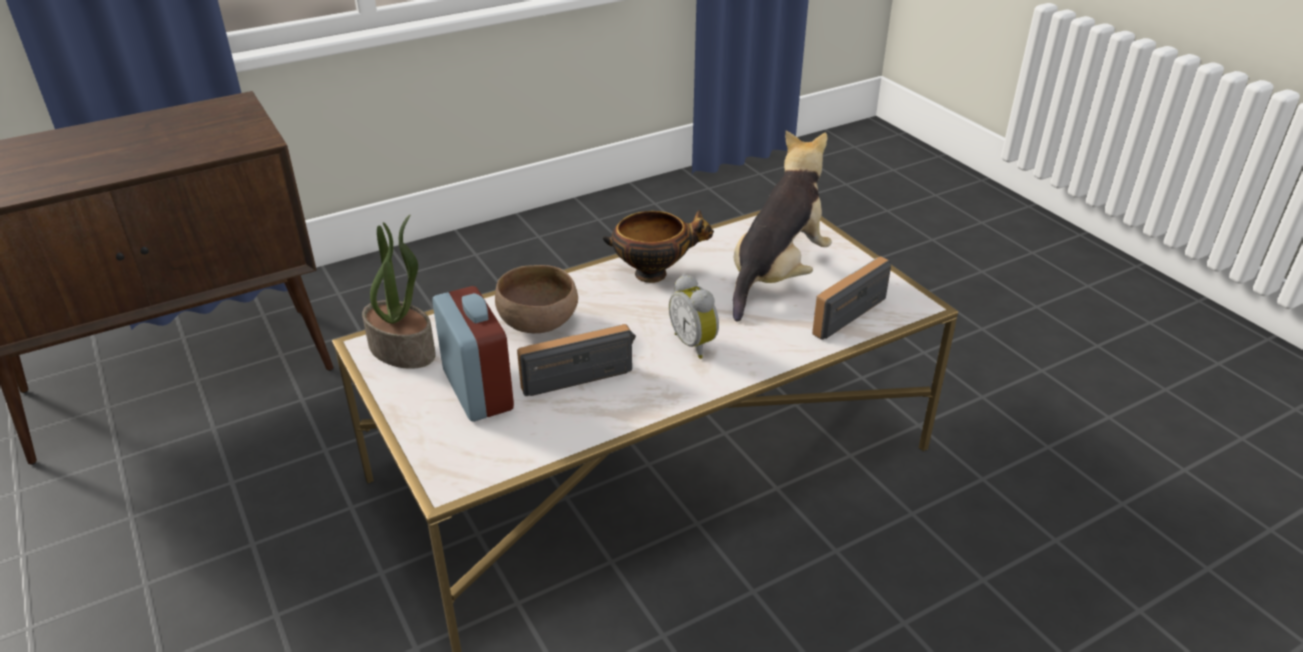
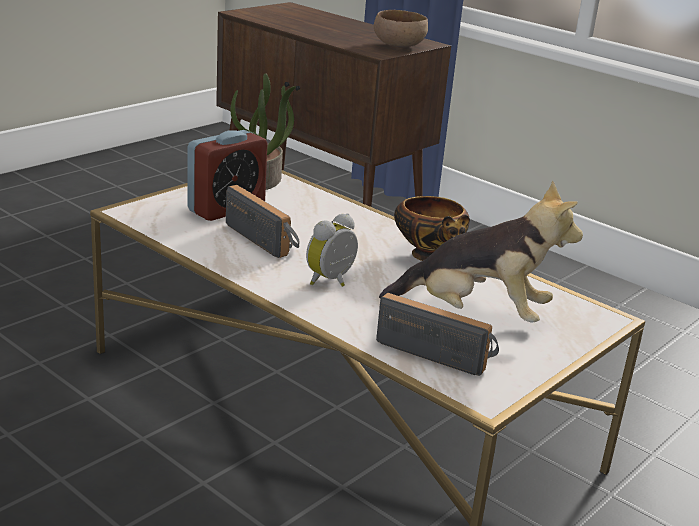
camera: 70 degrees right, 10 degrees down
(540, 322) = (323, 219): brown bowl -> brown bowl (399, 46)

